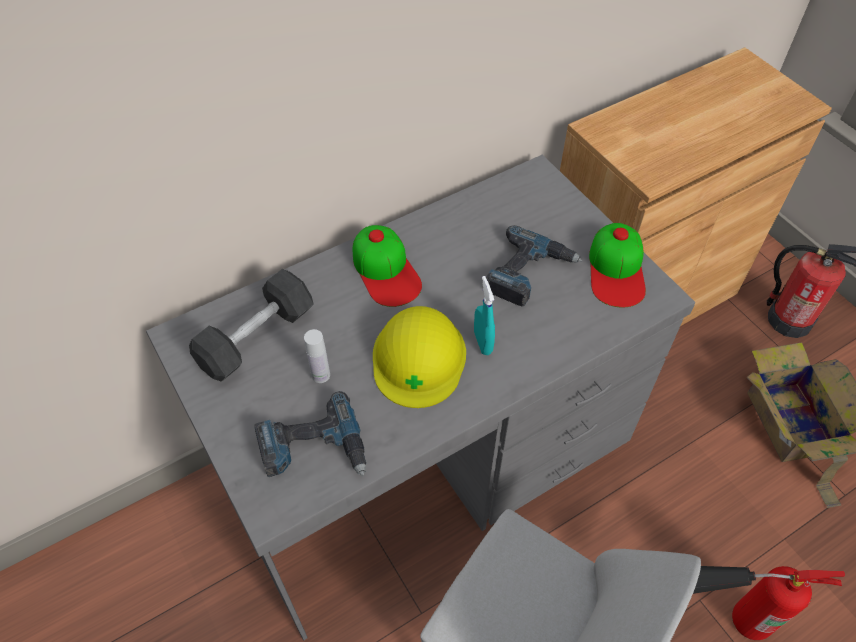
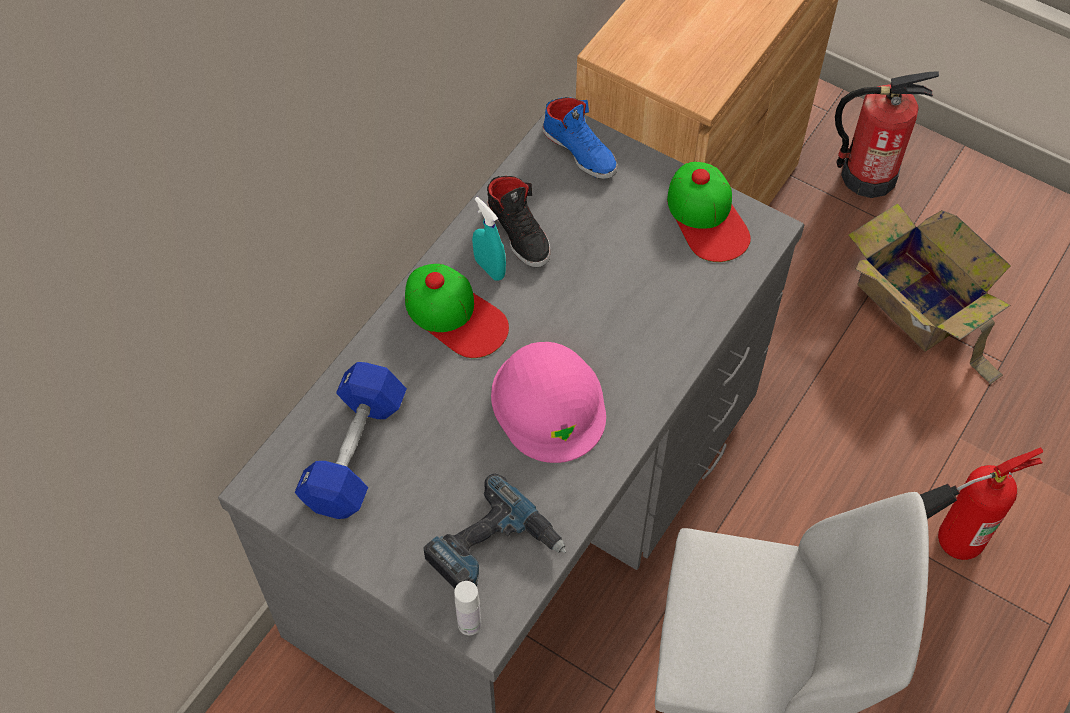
camera: 25 degrees left, 5 degrees up
(256, 337) = (354, 453): black dumbbell -> blue dumbbell
(321, 375) = (453, 465): white bottle -> white bottle (469, 624)
(419, 357) = (549, 402): yellow hard hat -> pink hard hat
(465, 231) = (519, 232): none -> black shoe
(482, 342) = (607, 358): turquoise spray bottle -> turquoise spray bottle (489, 268)
(529, 273) = (616, 257): power drill -> none
(542, 192) = (580, 150): none -> blue shoe

